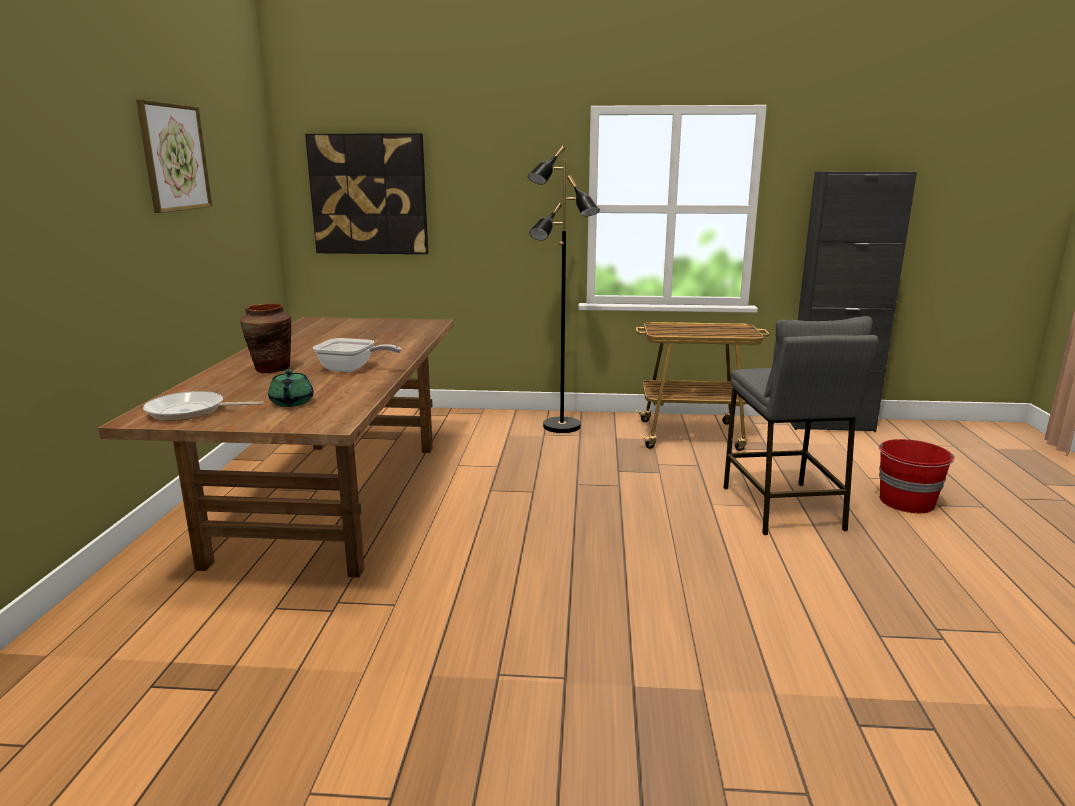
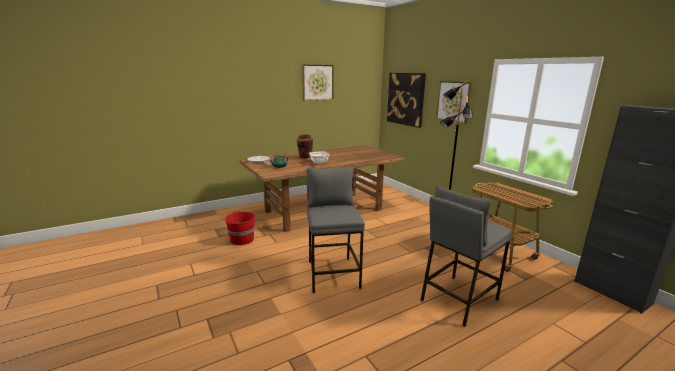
camera: 55 degrees right, 0 degrees up
(507, 190) = (453, 101): none -> picture
(613, 580) = (333, 274): none -> grey stool
(907, 502) = (542, 345): red bucket -> red bucket (241, 239)

